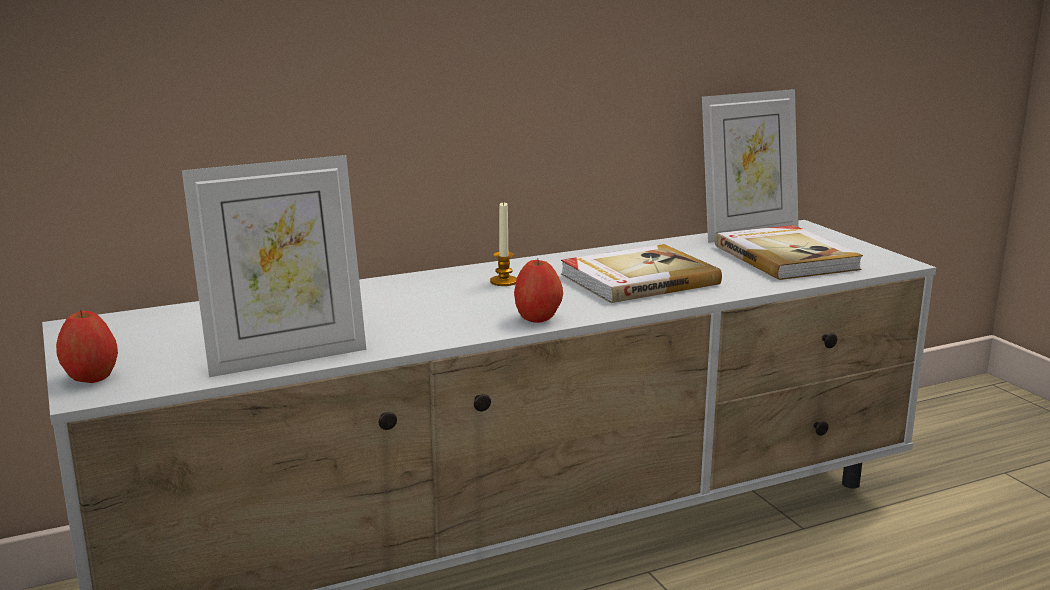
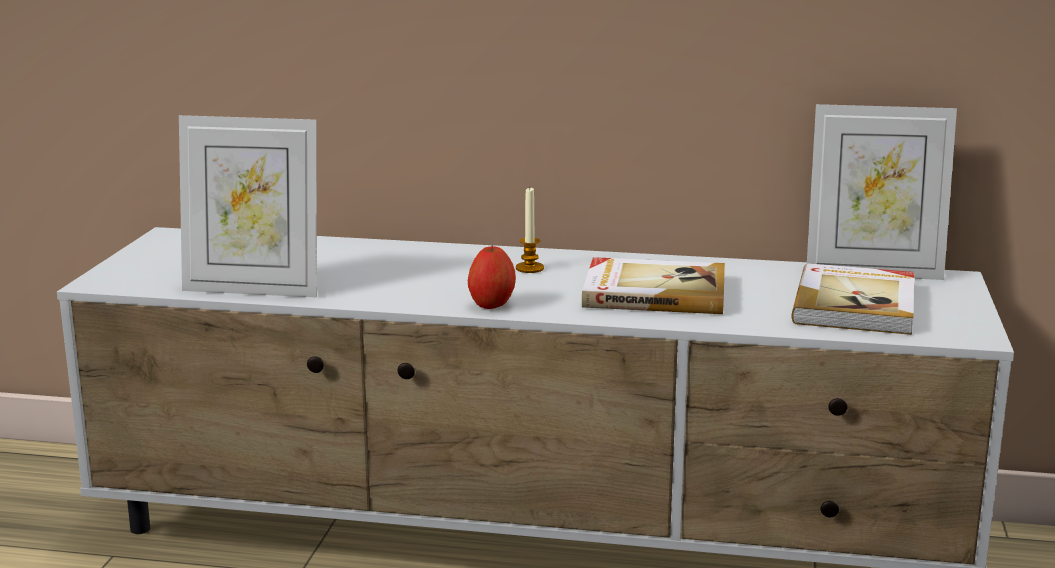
camera: 35 degrees right, 0 degrees up
(91, 377) = (116, 273): apple -> none

